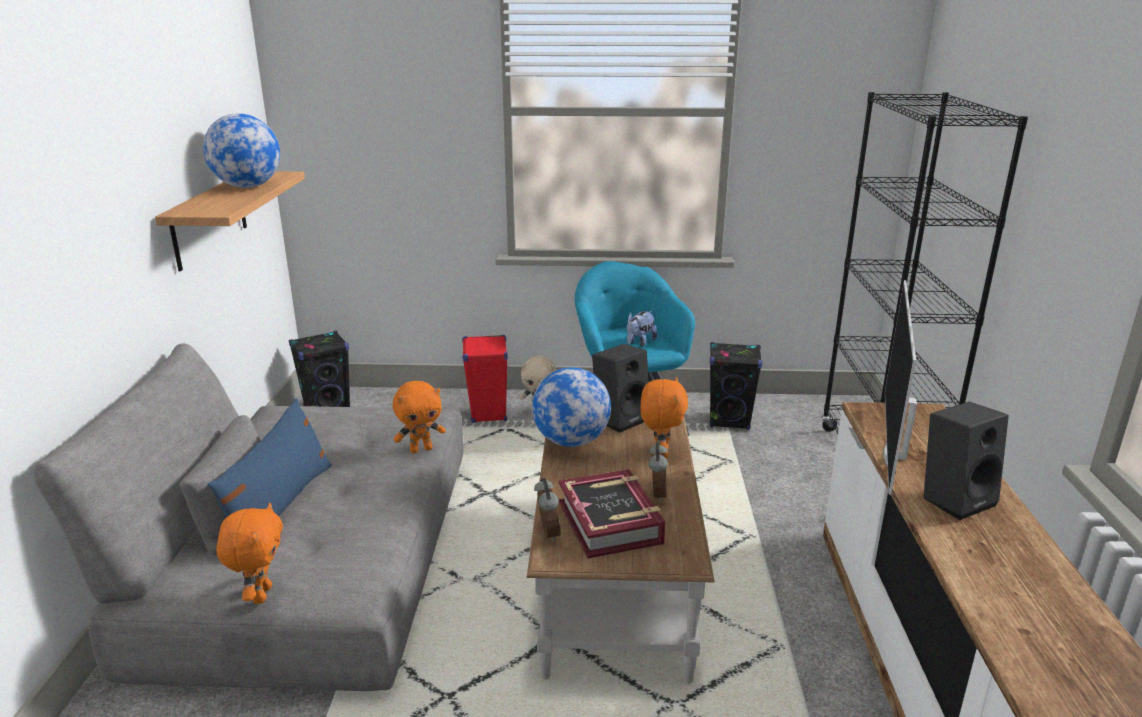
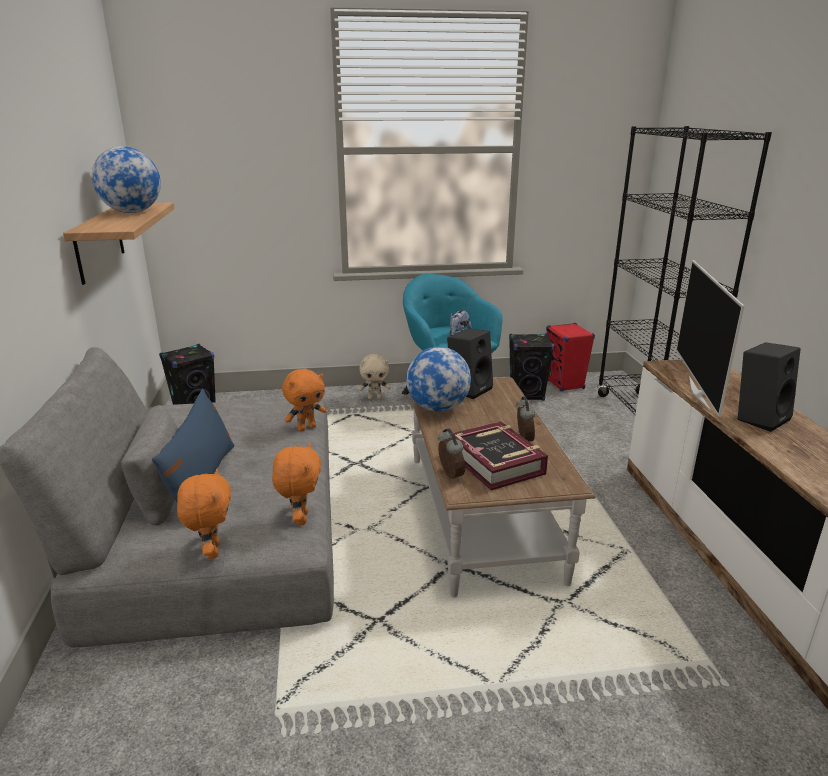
camera: 10 degrees left, 0 degrees up
(488, 414) = (334, 404): red speaker -> red speaker (565, 384)
(660, 454) = (512, 411): orange plush toy -> orange plush toy (300, 518)

